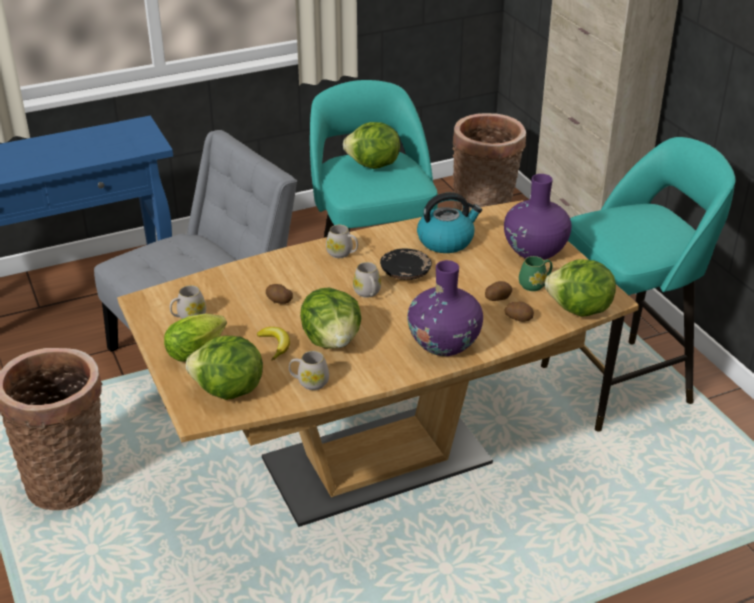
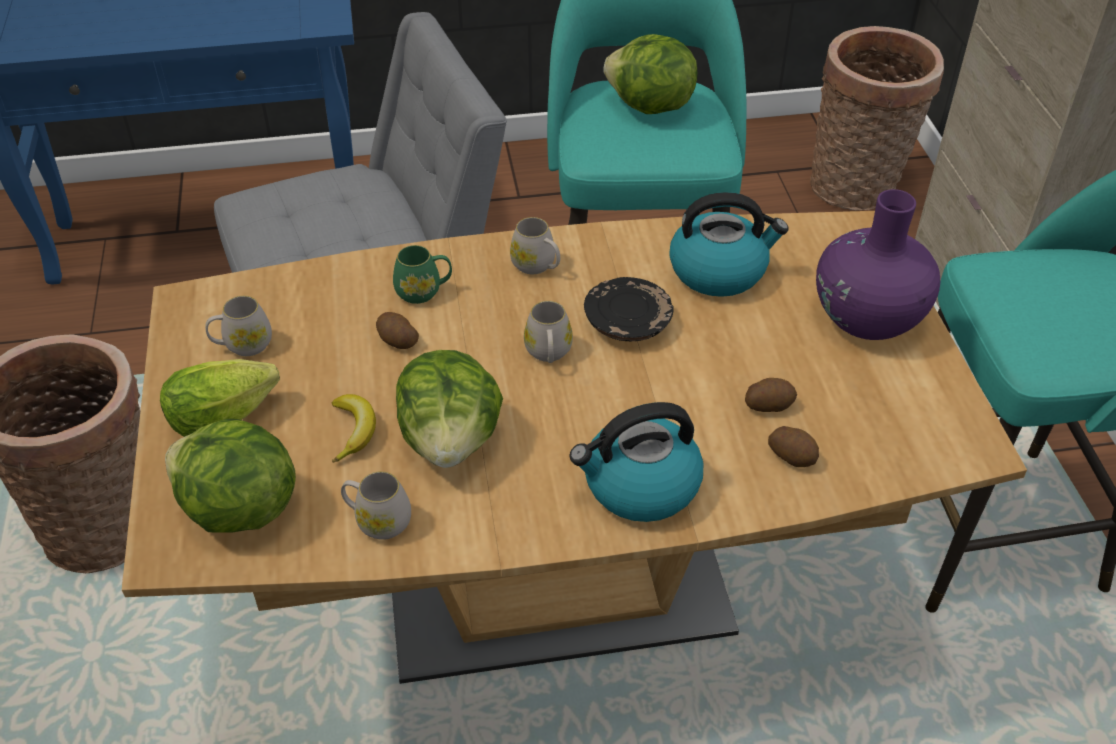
camera: 15 degrees right, 10 degrees up
(444, 344) = (639, 486): purple vase -> kettle
(535, 284) = (845, 388): green mug -> green mug (424, 291)
(579, 310) = (909, 460): lettuce -> none

